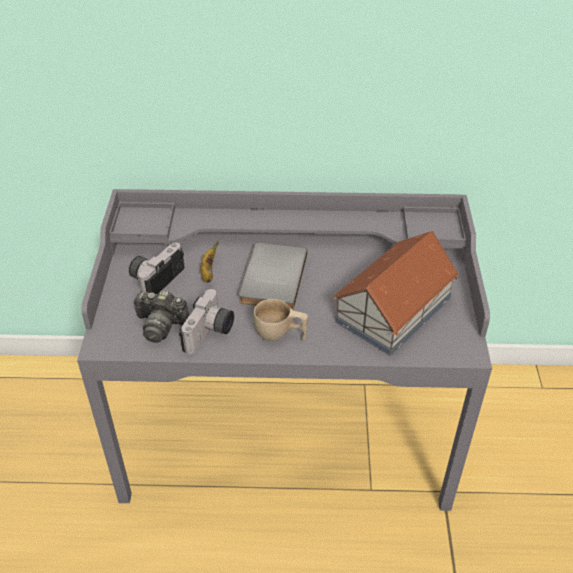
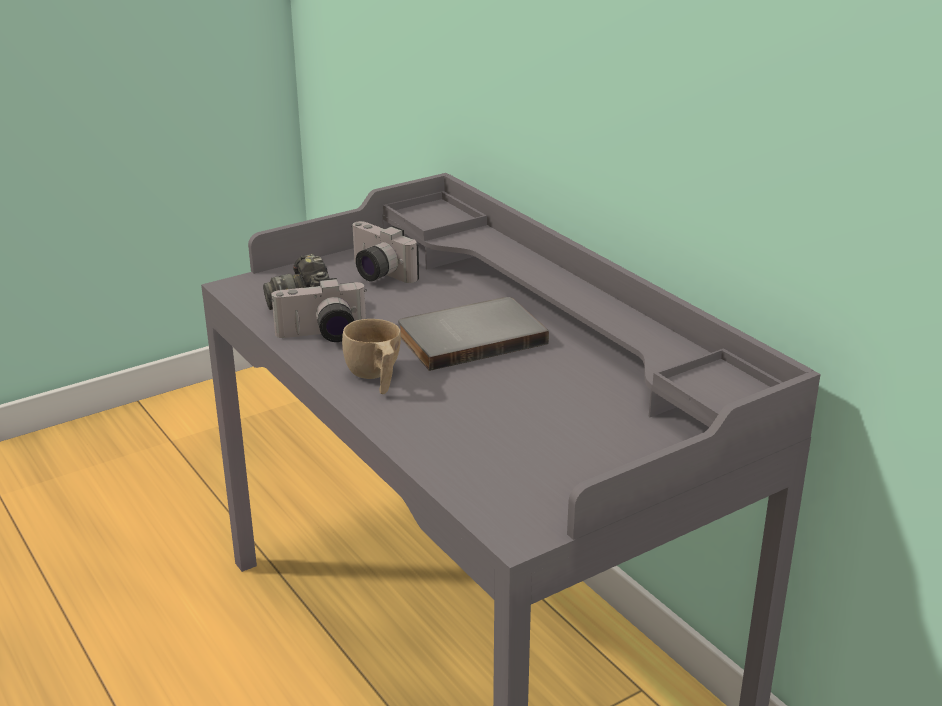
camera: 55 degrees right, 15 degrees down
(155, 278) = (376, 274): camera -> camera turned 135 degrees counterclockwise
(208, 272) = (428, 297): banana -> none
(394, 309) = (530, 442): toy house -> none

